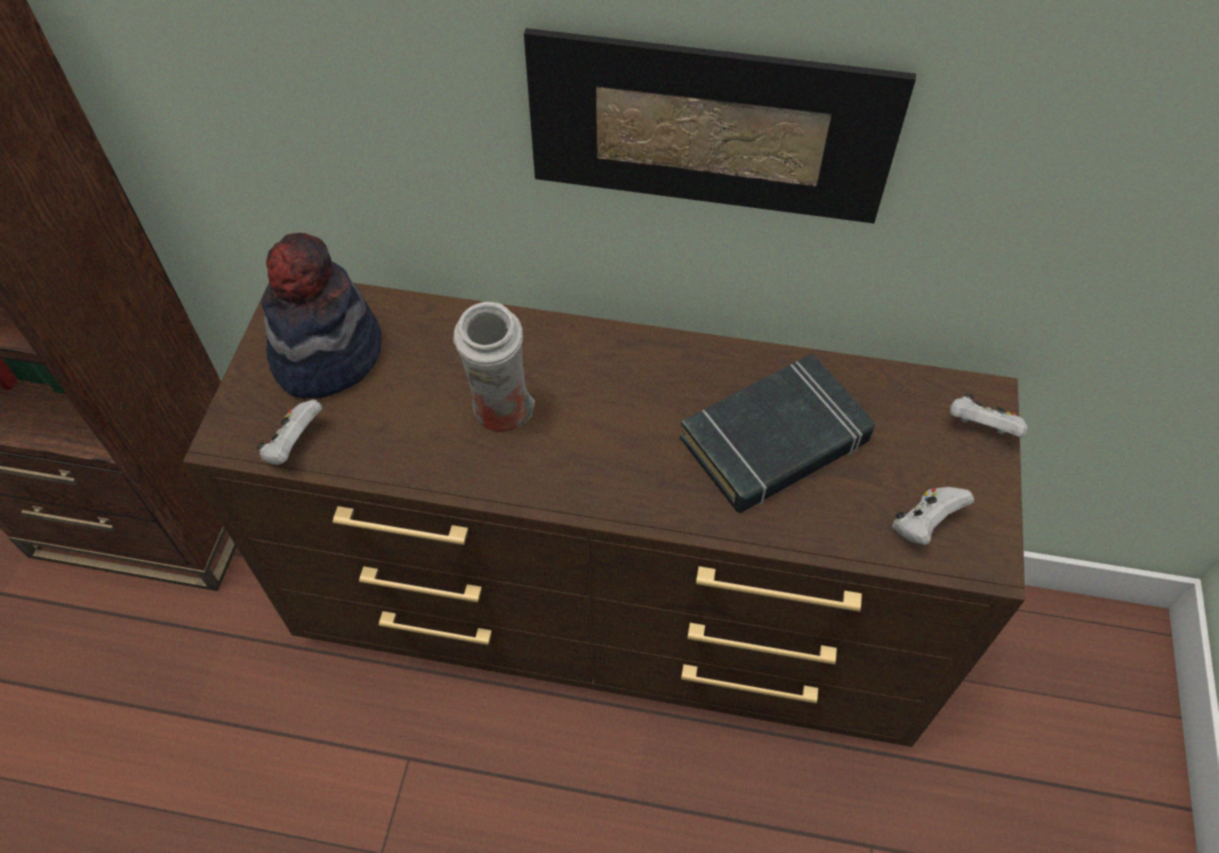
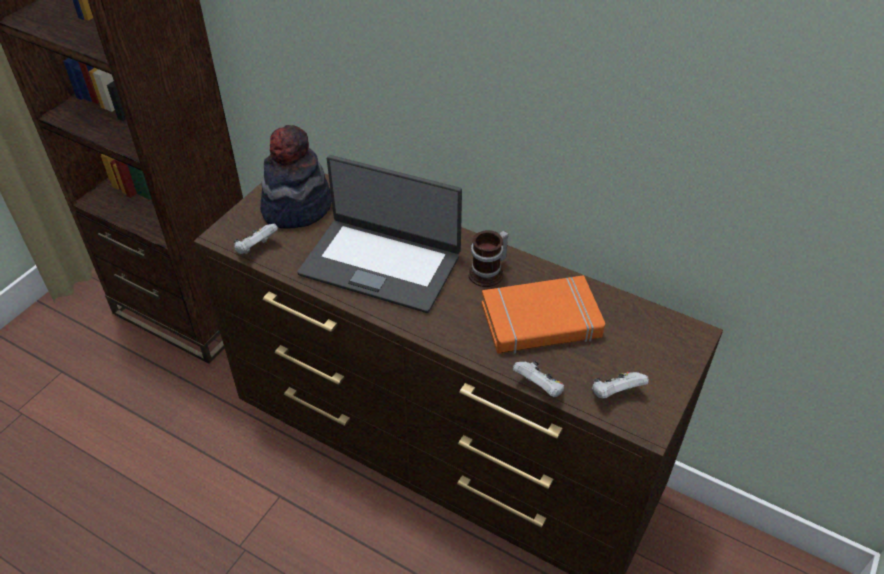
camera: 20 degrees right, 10 degrees down
(502, 414) = (381, 263): white vase -> laptop
(669, 383) = (489, 273): none -> mug
(709, 127) = (533, 108): picture -> none
(775, 441) = (541, 321): black book -> orange book
(981, 428) = (682, 351): white game controller -> white game controller (539, 388)

